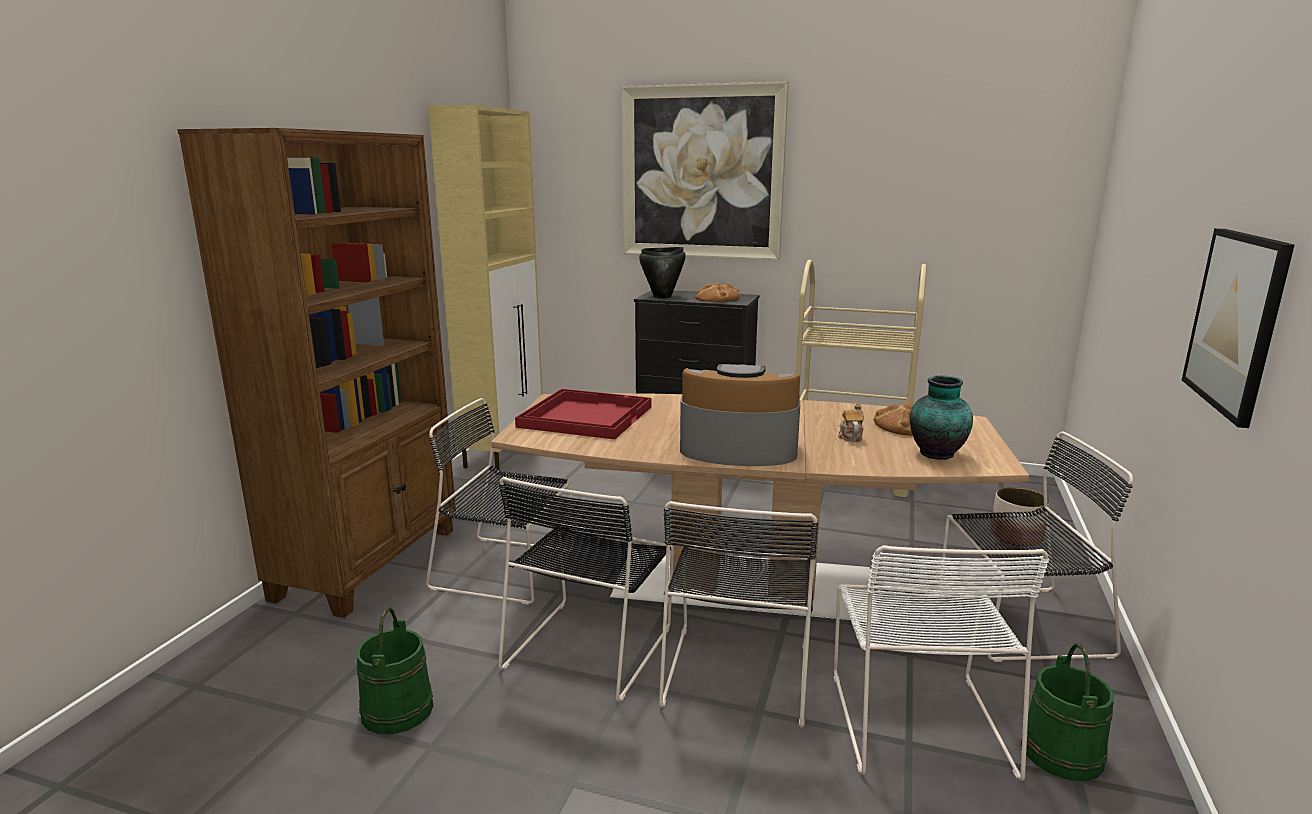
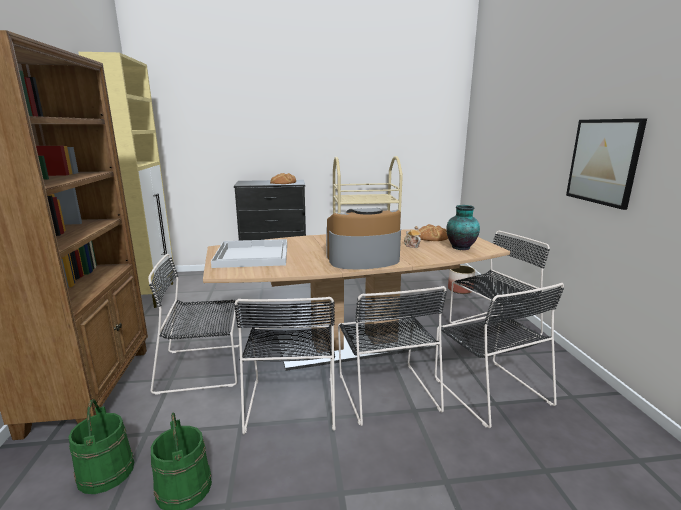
camera: 25 degrees left, 0 degrees up
(585, 416) = (252, 255): red tray -> white tray
(662, 296) = (250, 183): black cooking pot -> none
(702, 173) = (263, 108): picture -> none
(917, 718) = (488, 389): white chair -> black chair
(1061, 752) = (556, 386): green bucket -> green bucket (105, 472)

